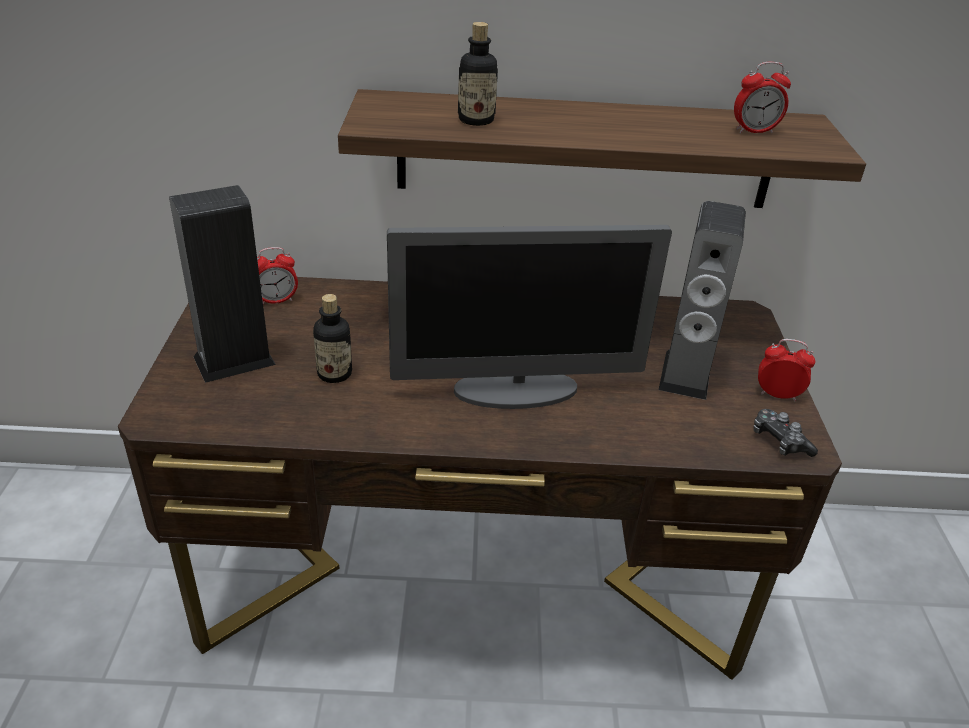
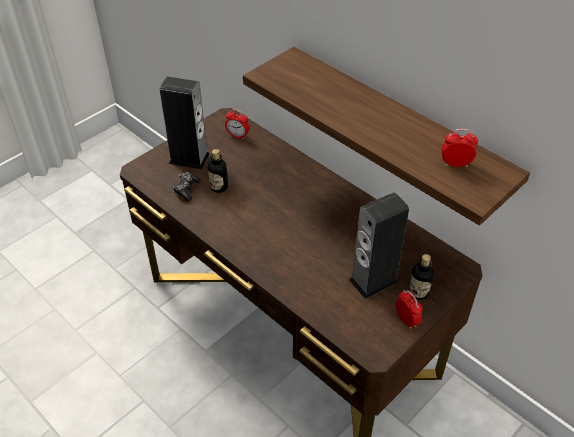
camera: 45 degrees right, 10 degrees up
(476, 120) = (316, 92): bottle -> bottle (418, 292)
(517, 390) = (283, 240): monitor -> none
(754, 131) = (455, 164): alarm clock -> alarm clock turned 150 degrees clockwise
(779, 441) = (369, 341): game controller -> game controller (186, 189)

